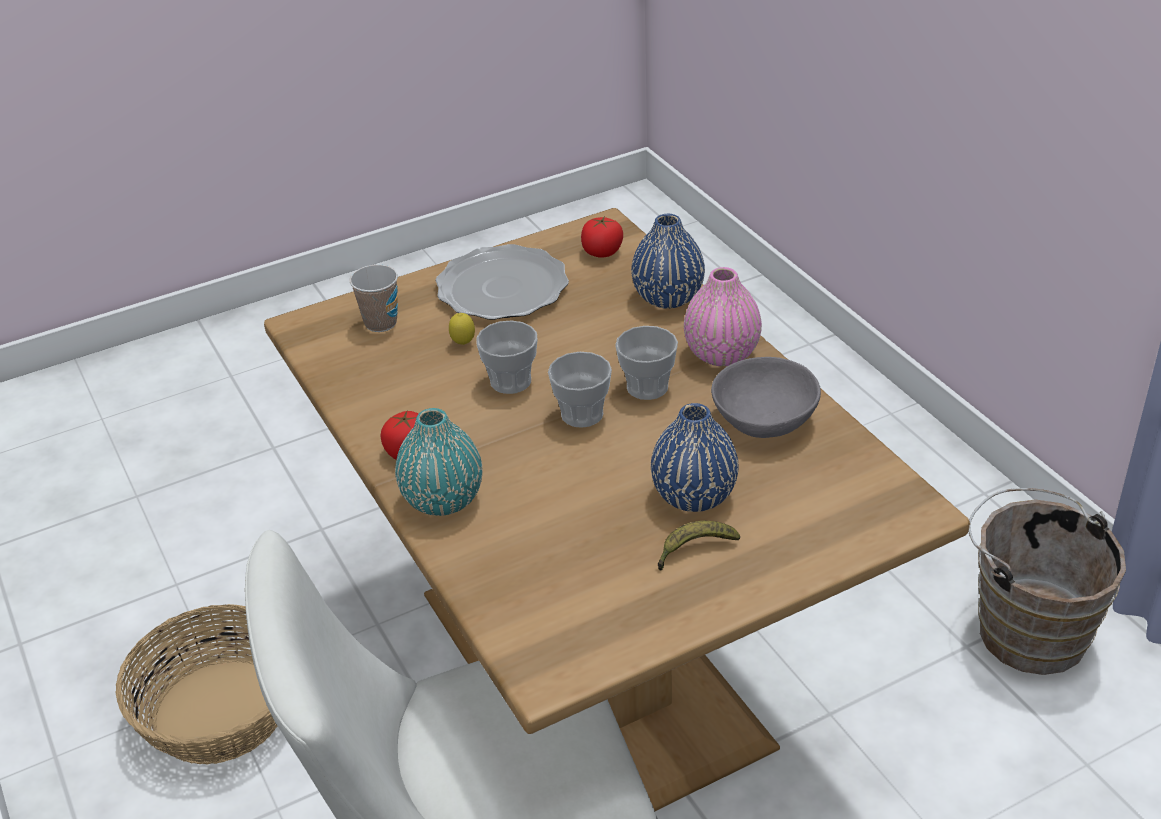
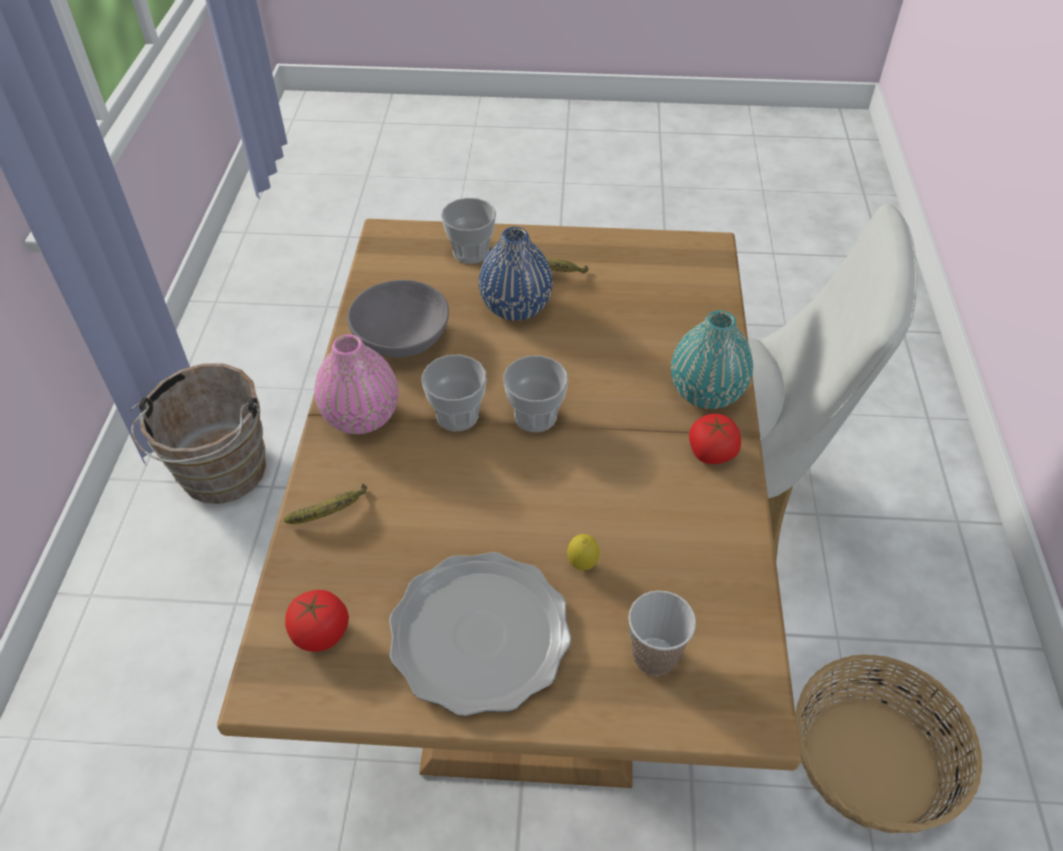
camera: 150 degrees left, 10 degrees up
(510, 381) = (569, 487): cup -> cup (471, 252)
(668, 298) = (331, 513): blue vase -> banana

